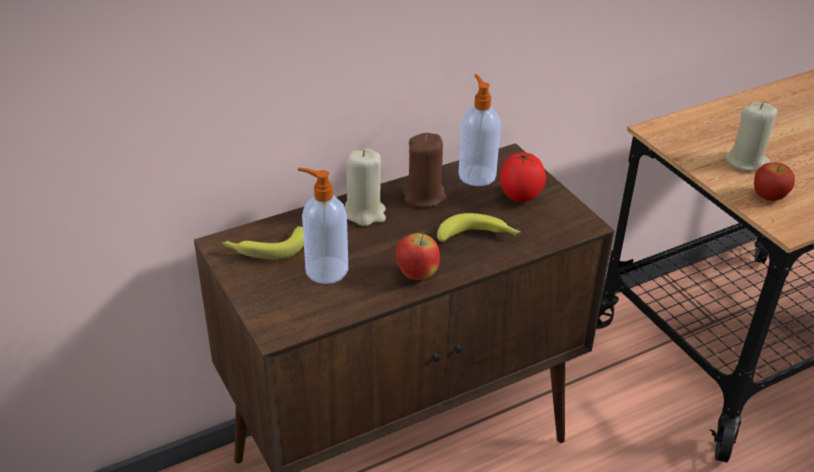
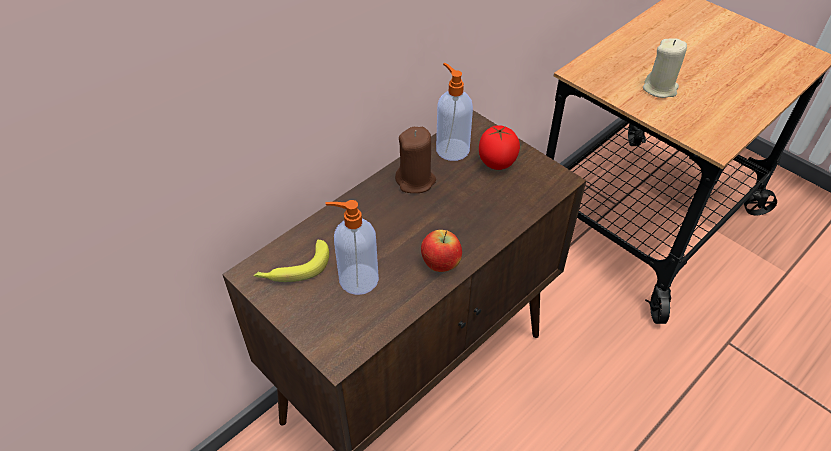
camera: 15 degrees left, 10 degrees up
(365, 213) = (370, 209): beige candle -> none
(478, 237) = (478, 213): banana -> none
(769, 196) = (690, 118): apple -> none

